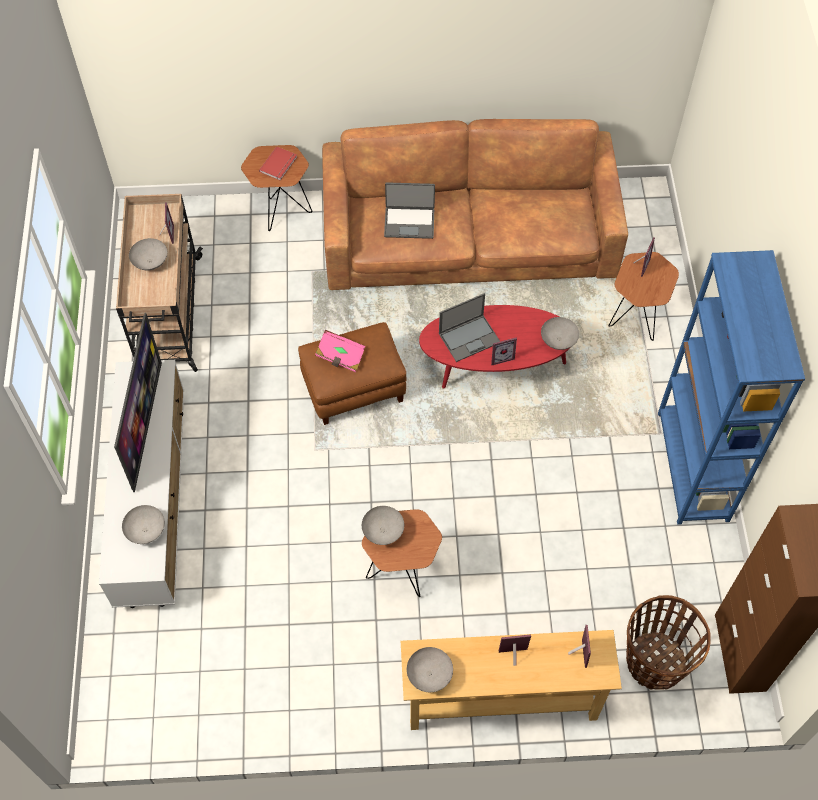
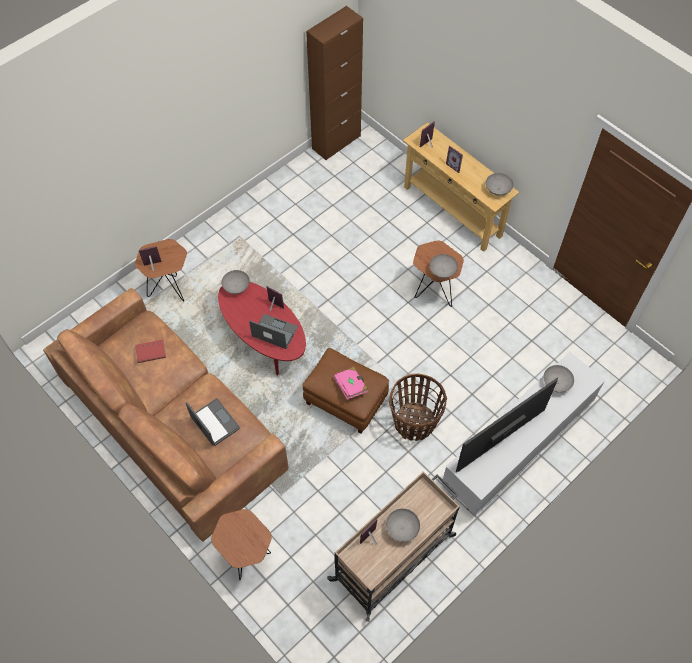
camera: 130 degrees left, 0 degrees up
(279, 164) = (237, 535): red book -> red book (150, 351)
(654, 661) = (372, 169): basket -> basket (414, 422)
(692, 466) = (248, 211): blue bookcase -> none

